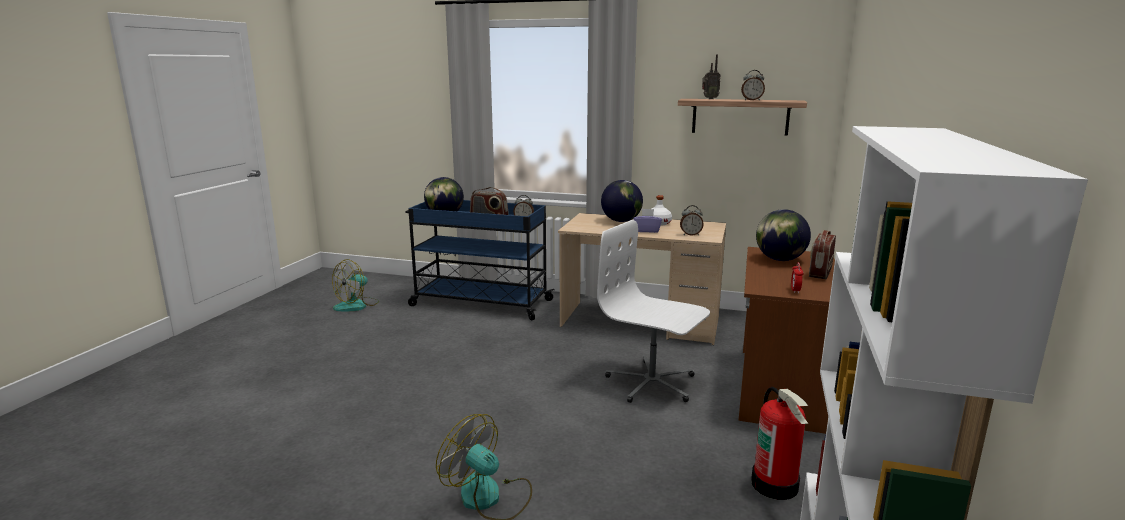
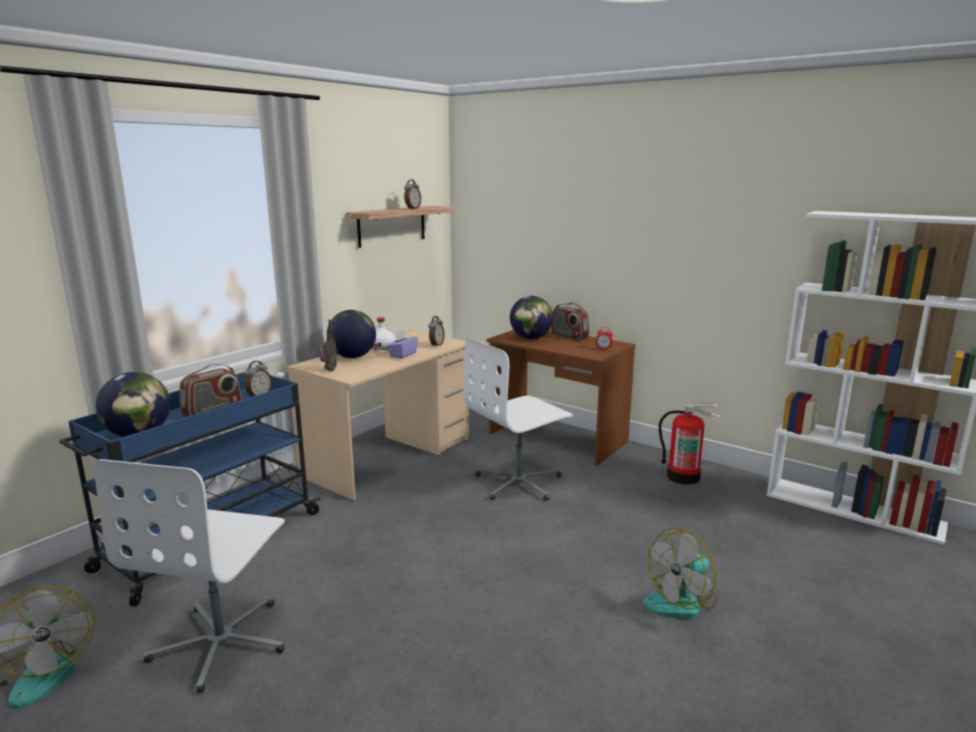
camera: 70 degrees left, 0 degrees up
(386, 333) = (222, 642): none -> white office chair
(709, 99) = (374, 210): radio -> radio (328, 370)

